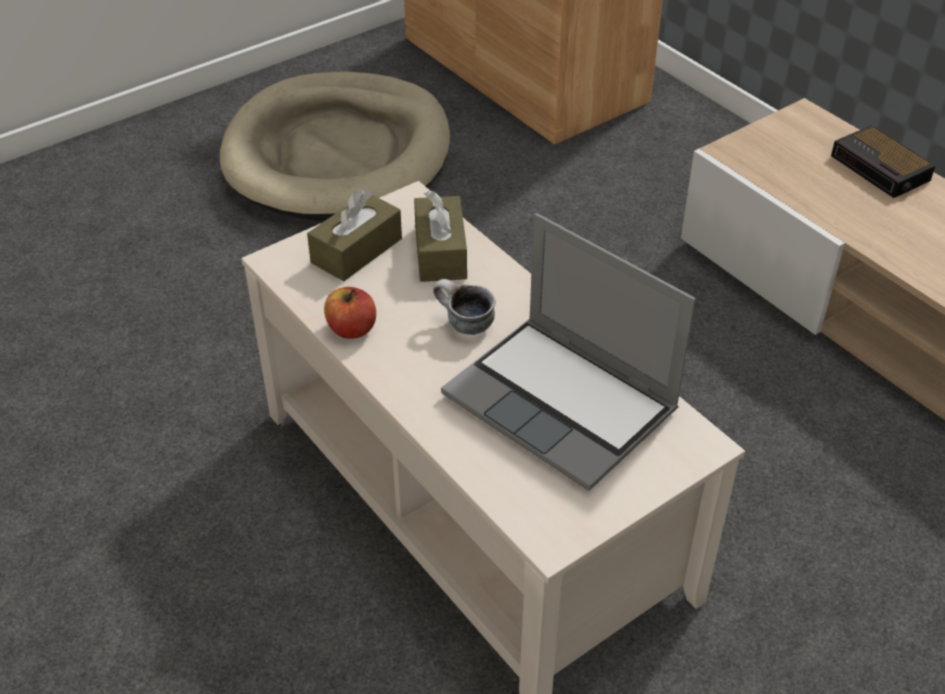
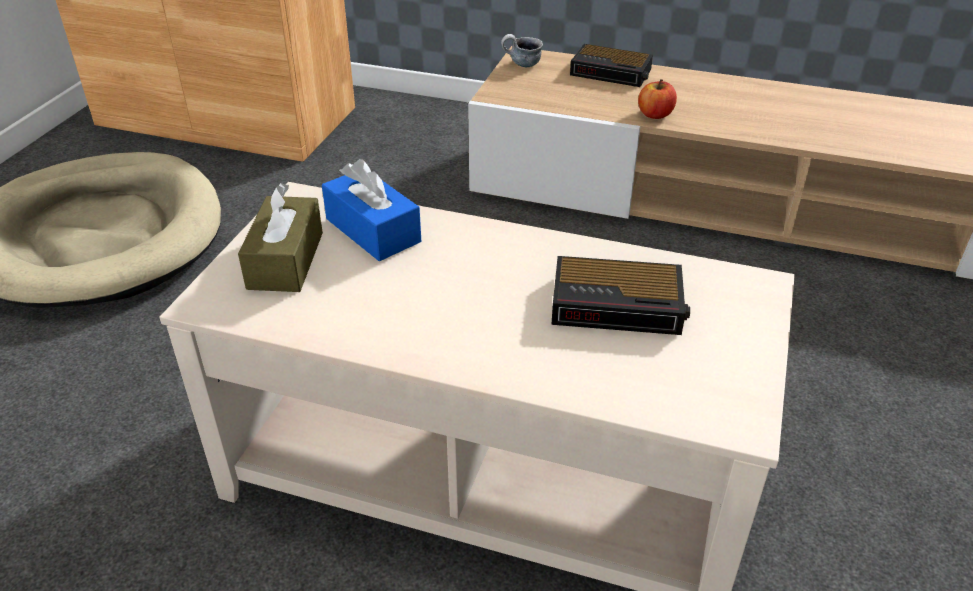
camera: 35 degrees left, 5 degrees down
(351, 329) = (352, 331): apple -> apple (655, 114)
(440, 253) = (373, 230): brown tissue box -> blue tissue box
(463, 325) = (459, 280): mug -> mug (521, 65)
(563, 404) = (619, 305): laptop -> alarm clock

